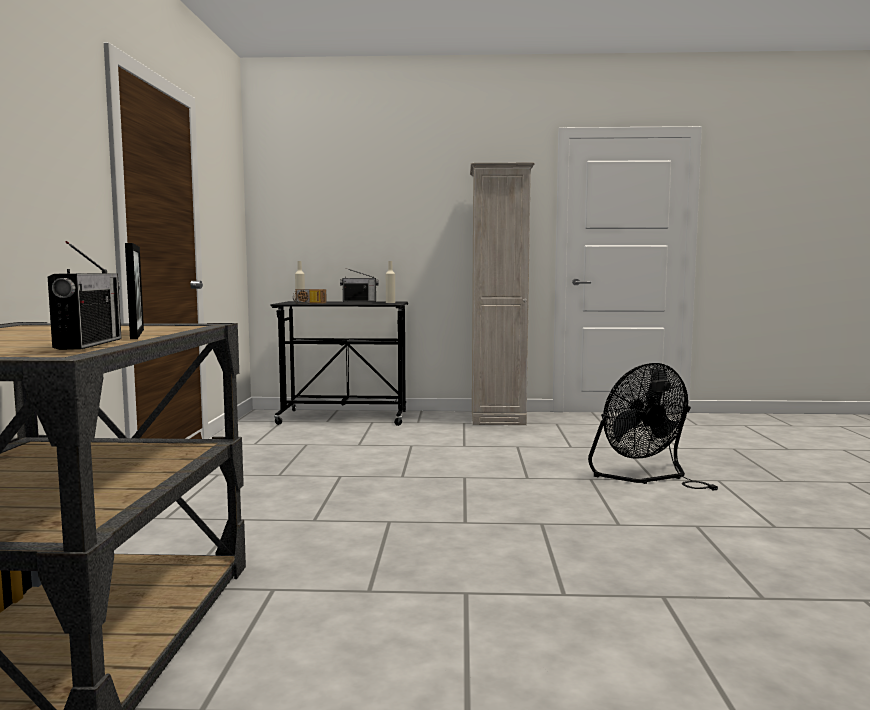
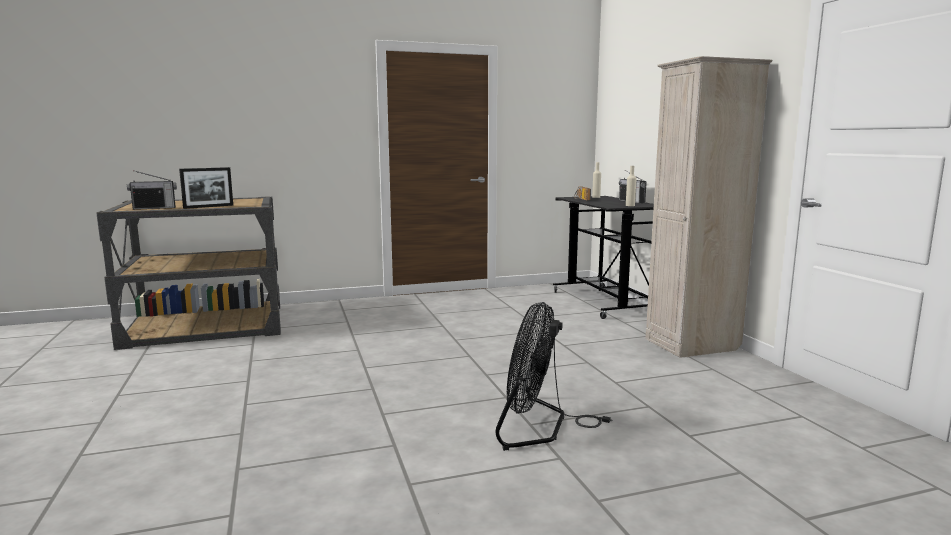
camera: 70 degrees right, 5 degrees up
(654, 476) = (542, 424): black fan -> black fan turned 120 degrees counterclockwise

